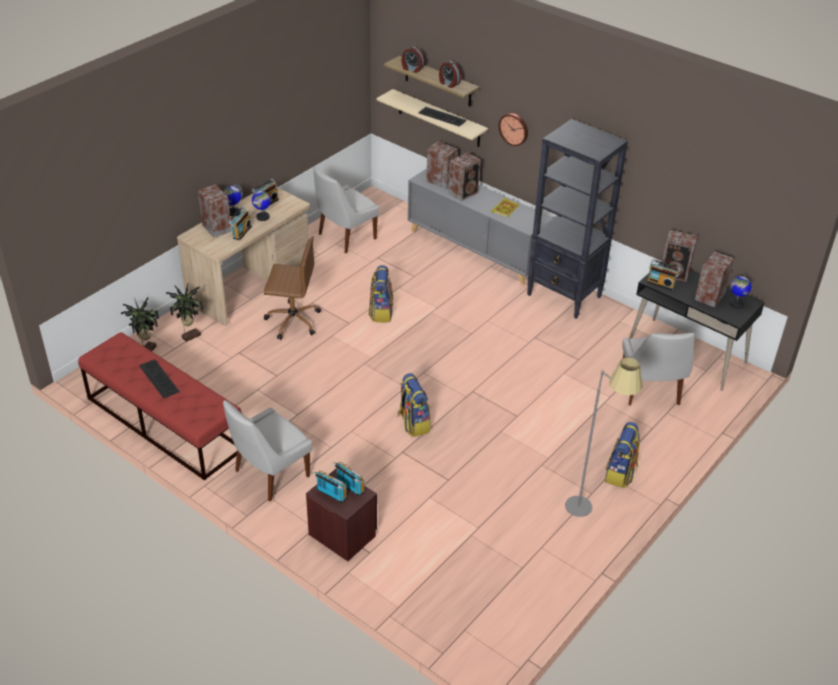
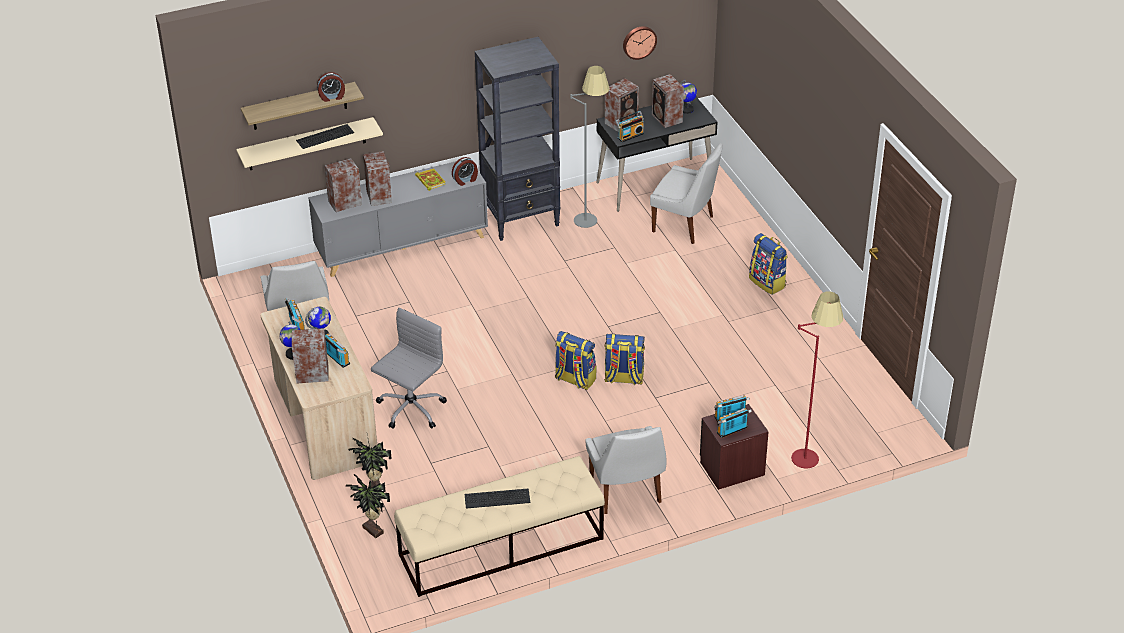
camera: 60 degrees left, 0 degrees up
(164, 423) = (500, 547): red bench -> beige bench
(292, 321) = (410, 409): brown office chair -> grey office chair
(381, 312) = (447, 344): backpack -> backpack (574, 379)
(403, 583) = (808, 450): none -> red floor lamp
(412, 69) = (279, 109): alarm clock -> alarm clock (465, 180)
(514, 128) = (405, 99): wall clock -> wall clock (639, 42)
(591, 506) = (792, 313): grey floor lamp -> grey floor lamp (590, 214)

